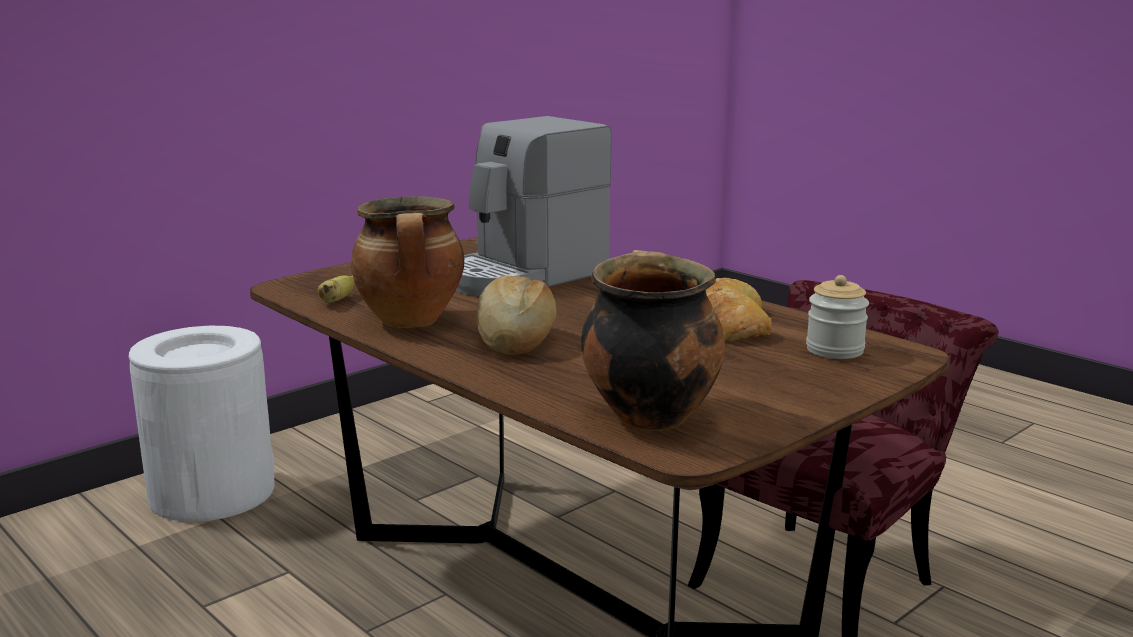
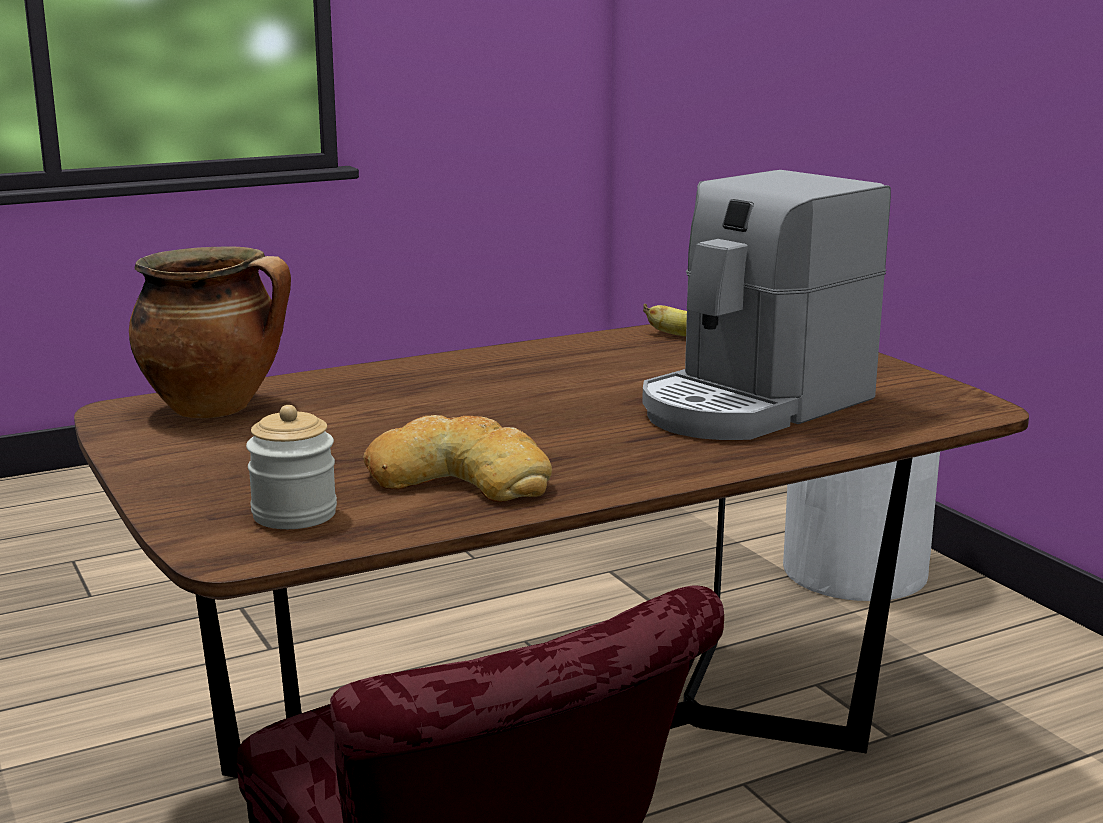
camera: 105 degrees right, 0 degrees up
(412, 322) = (578, 355): cooking pot -> none
(513, 340) = (482, 384): bread -> none
(523, 276) = (753, 406): coffee machine -> coffee machine turned 105 degrees counterclockwise

